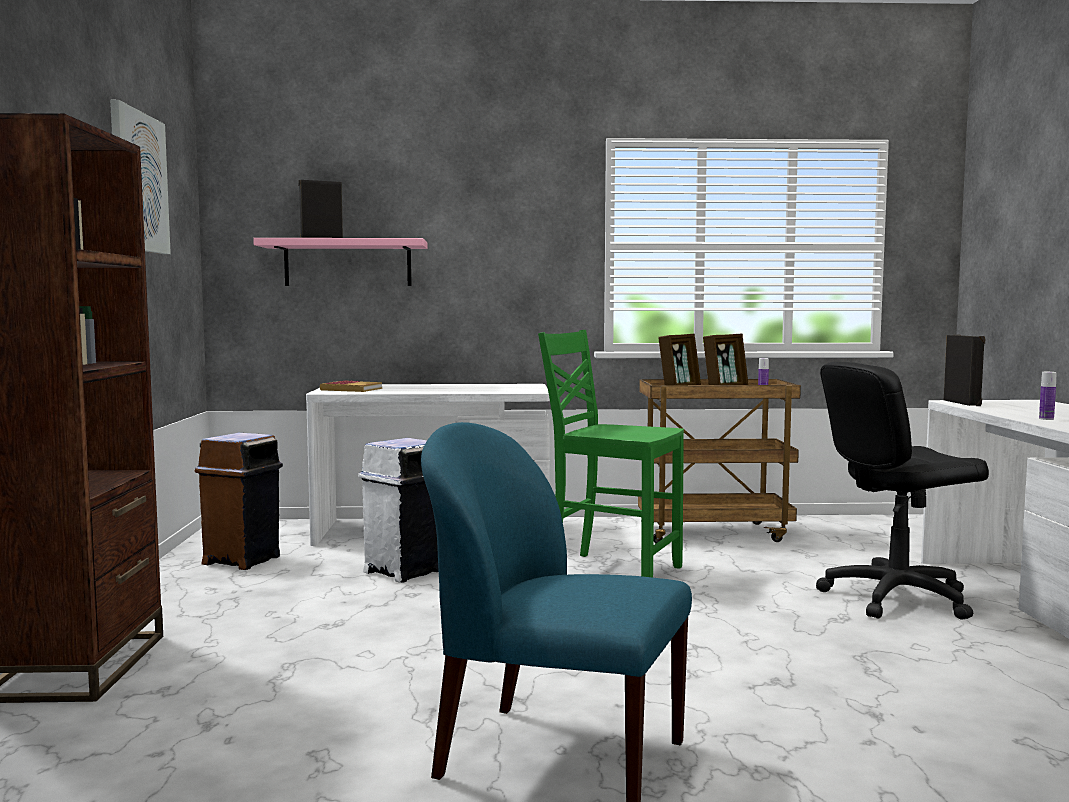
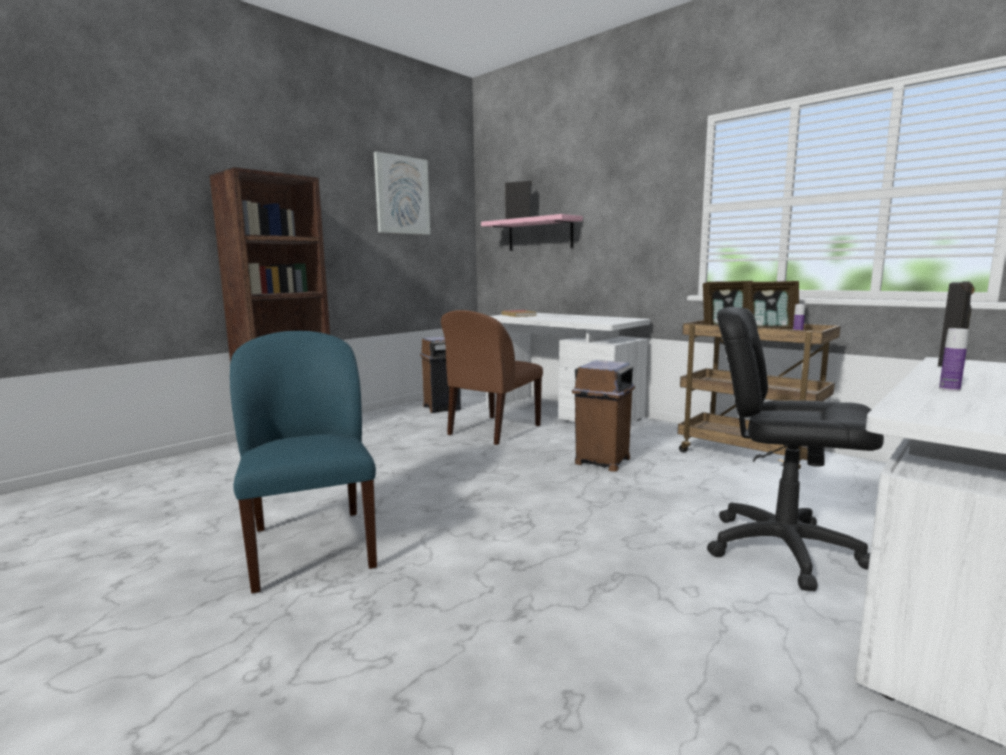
camera: 45 degrees right, 5 degrees up
(404, 571) = (493, 431): white trash can -> brown chair
(612, 571) = (602, 461): green chair -> brown trash can

